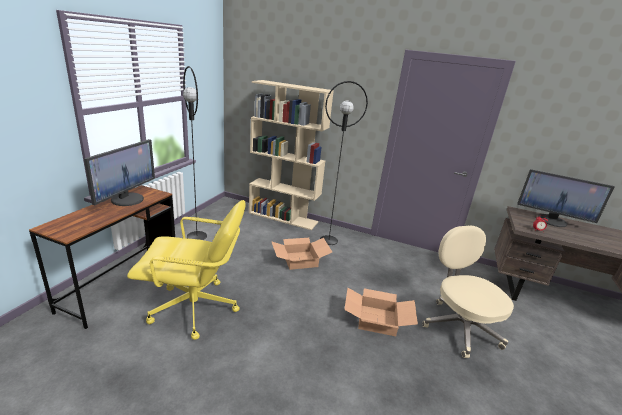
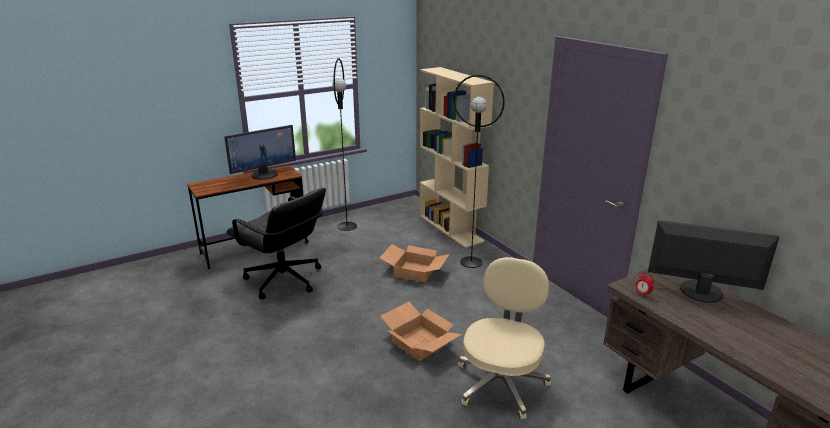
camera: 40 degrees right, 0 degrees up
(195, 309) = (284, 280): yellow office chair -> black office chair
(552, 221) = (700, 292): monitor -> monitor turned 135 degrees clockwise

